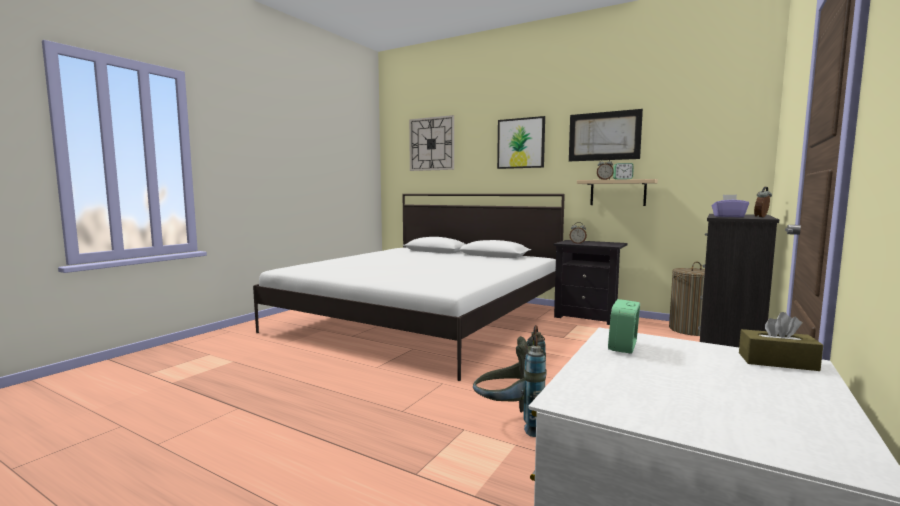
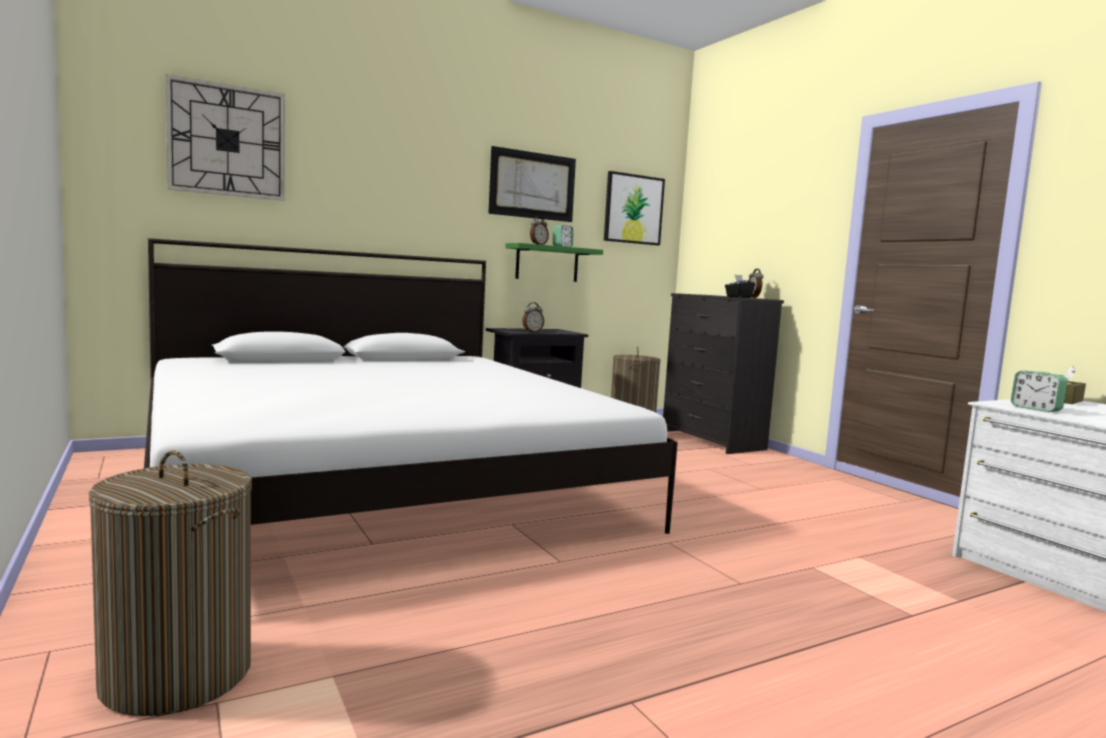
camera: 60 degrees left, 0 degrees up
(223, 346) = (176, 675): none -> laundry basket
(511, 421) = (804, 544): grey backpack -> none
(521, 143) = (416, 174): picture -> picture (633, 209)
(617, 192) = (547, 263): beige shelf -> green shelf
(728, 217) = (738, 297): purple tissue box -> black tissue box

